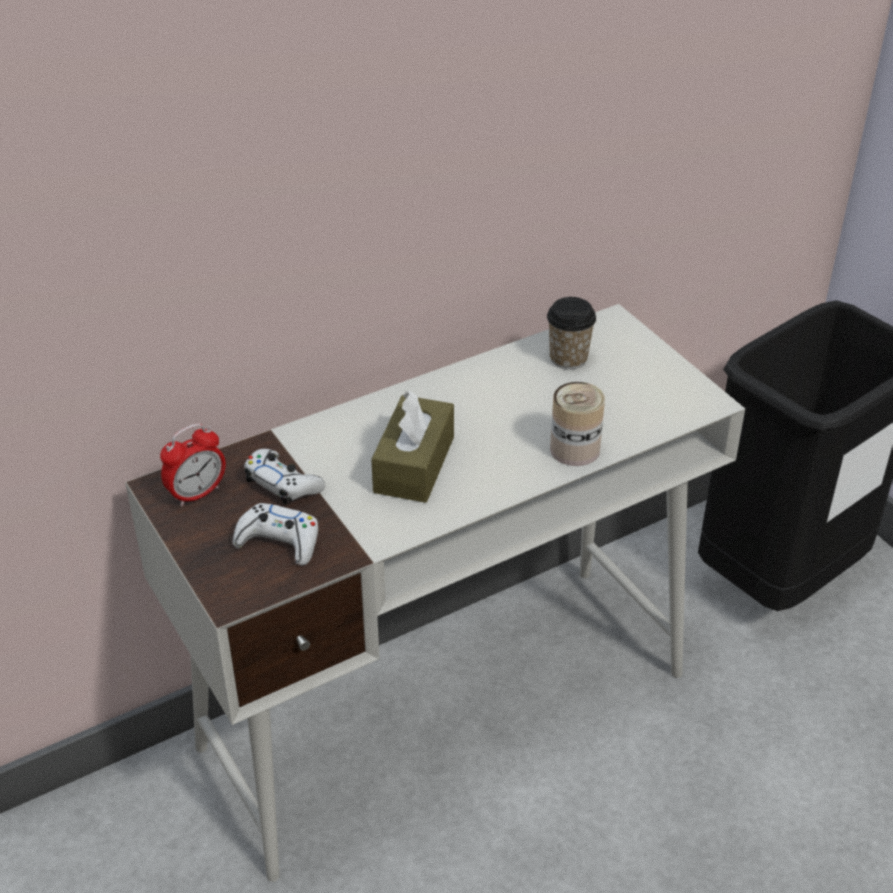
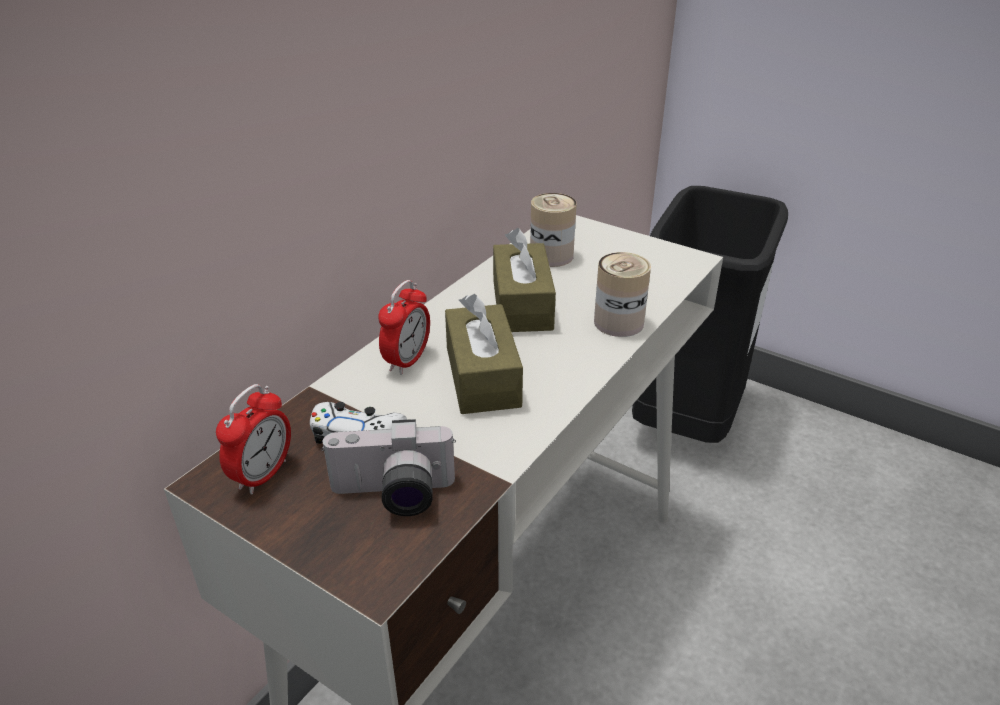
camera: 25 degrees left, 5 degrees down
(279, 541) = (392, 496): white game controller -> camera
(362, 430) = (407, 361): none -> alarm clock
(500, 404) = (522, 304): none -> brown tissue box
(568, 358) = (551, 256): cup -> can

